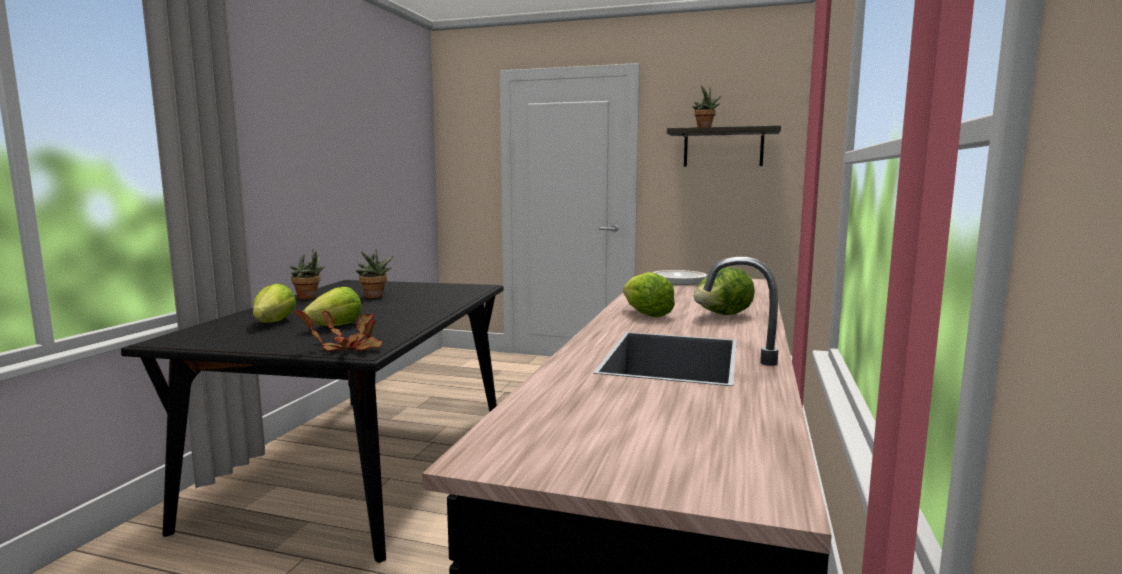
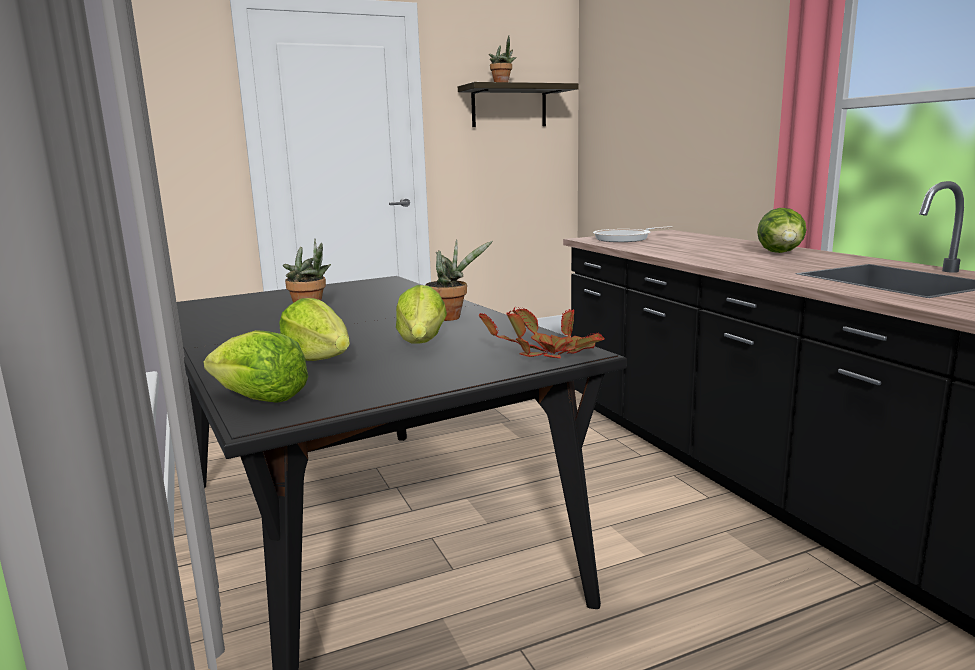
camera: 40 degrees left, 5 degrees up
(309, 298) = (221, 328): potted plant -> potted plant (451, 317)
(646, 314) = (738, 261): lettuce -> lettuce (259, 399)

